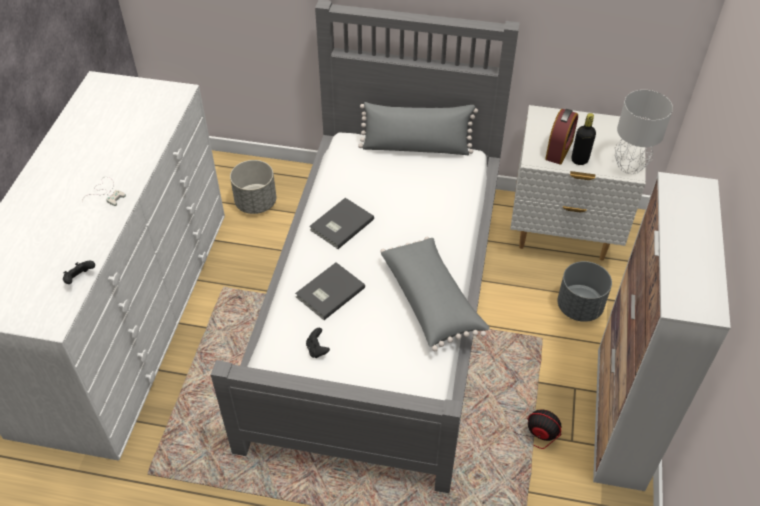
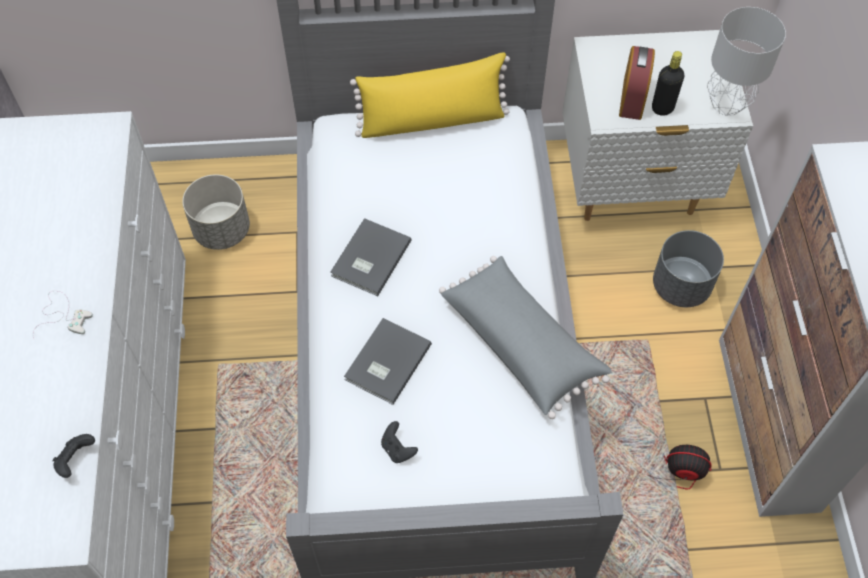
camera: 15 degrees left, 10 degrees up
(416, 148) = (432, 120): grey pillow -> yellow pillow

